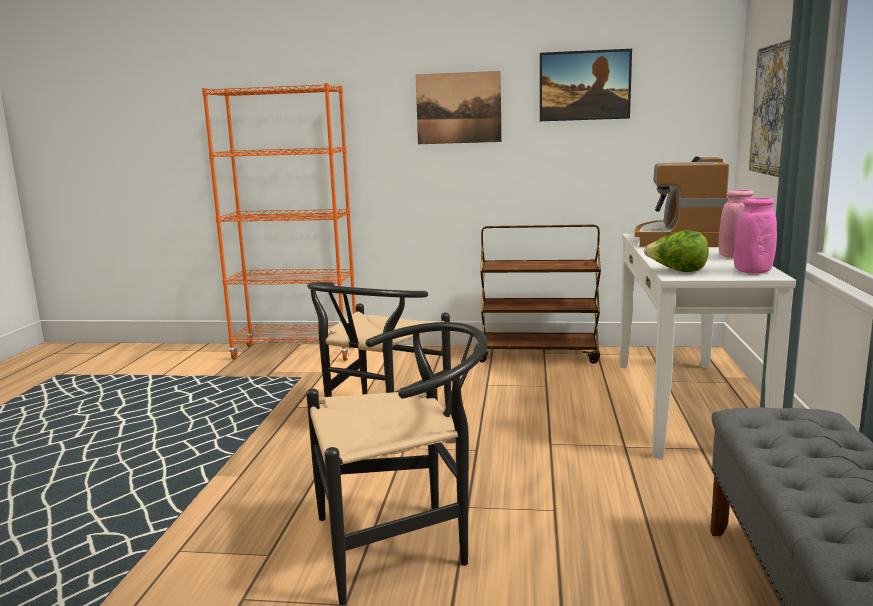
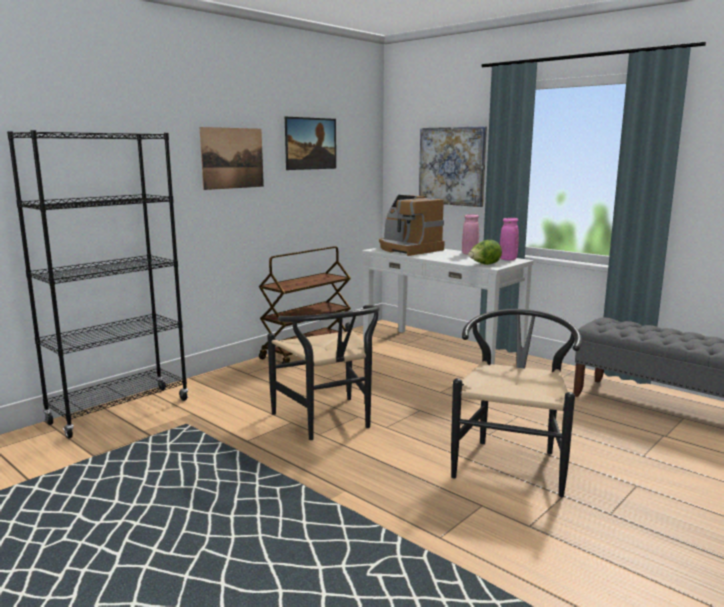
camera: 55 degrees left, 0 degrees up
(296, 353) = (120, 411): orange bookcase -> black bookcase

